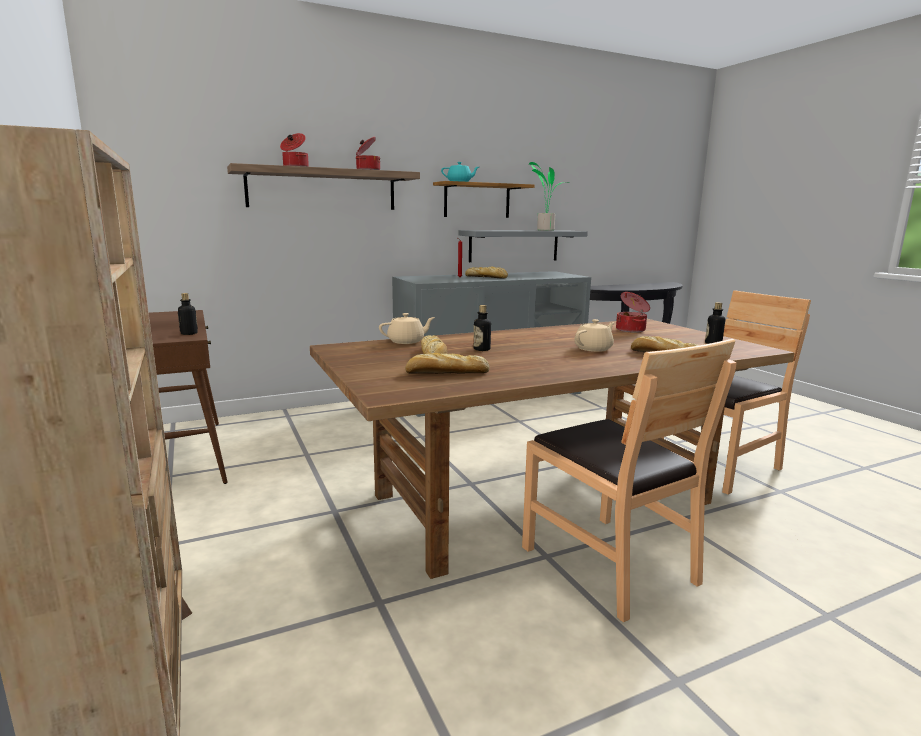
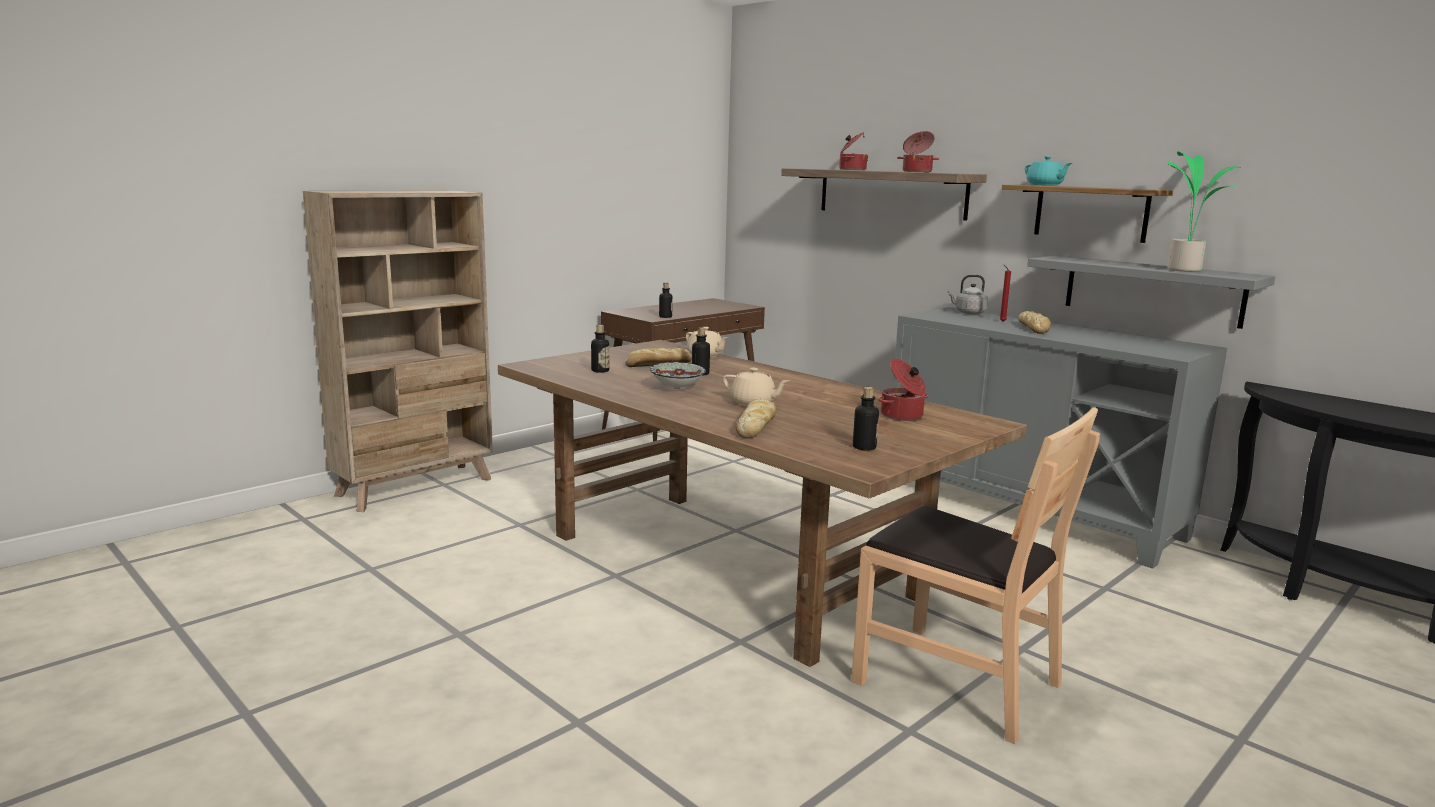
camera: 70 degrees right, 0 degrees up
(422, 277) = (968, 313): none -> grey kettle
(445, 373) = (600, 371): bread -> bottle
(534, 359) = (676, 388): none -> bowl
(609, 563) = (619, 604): brown chair -> none

